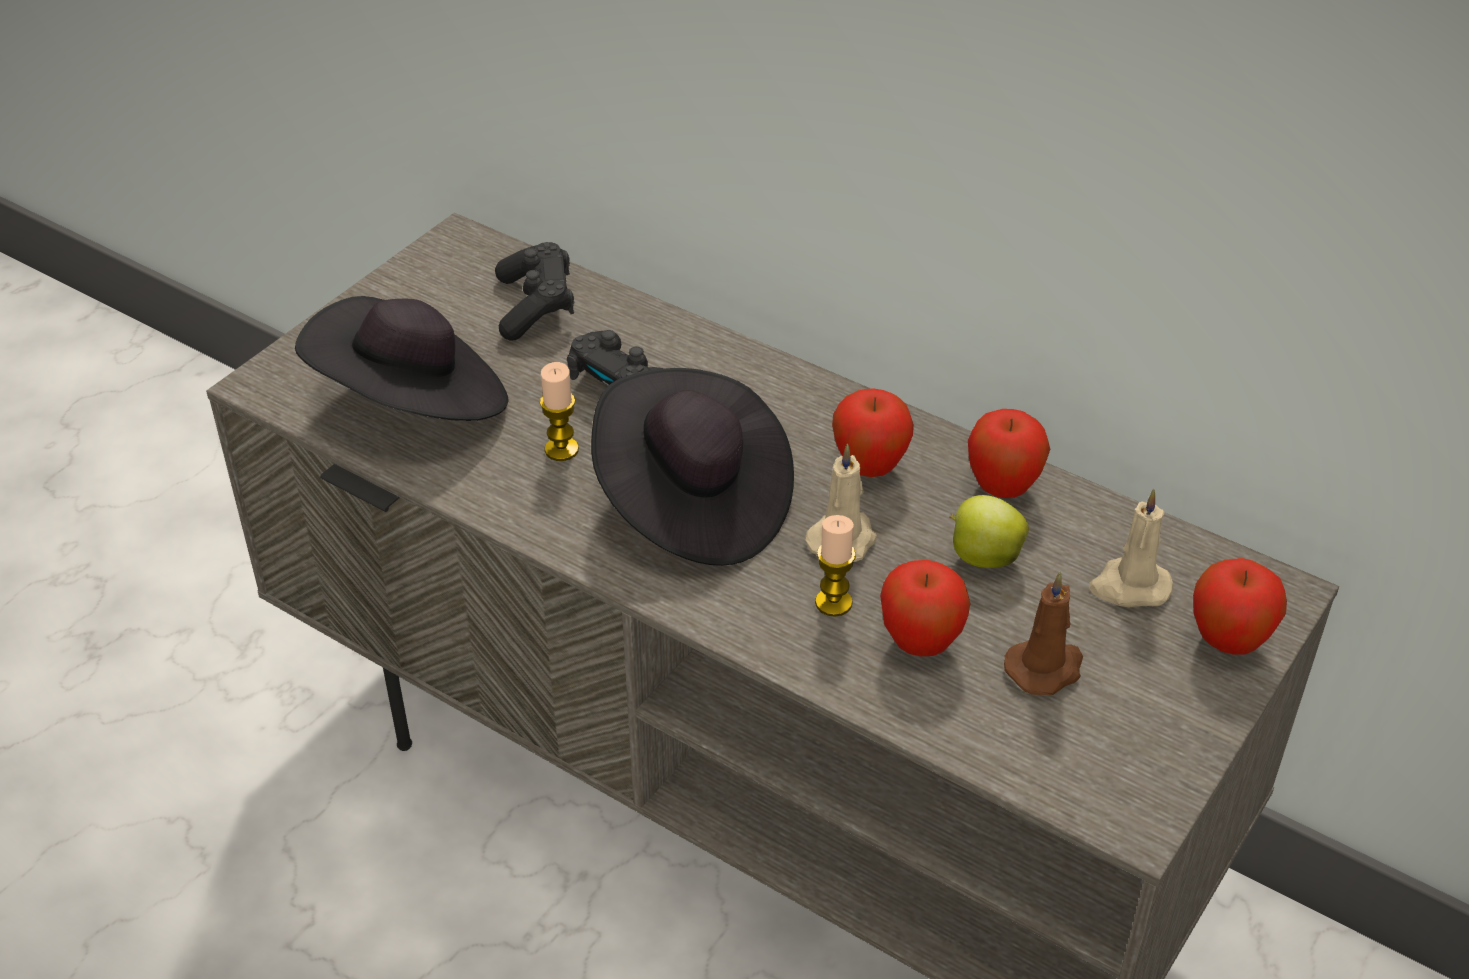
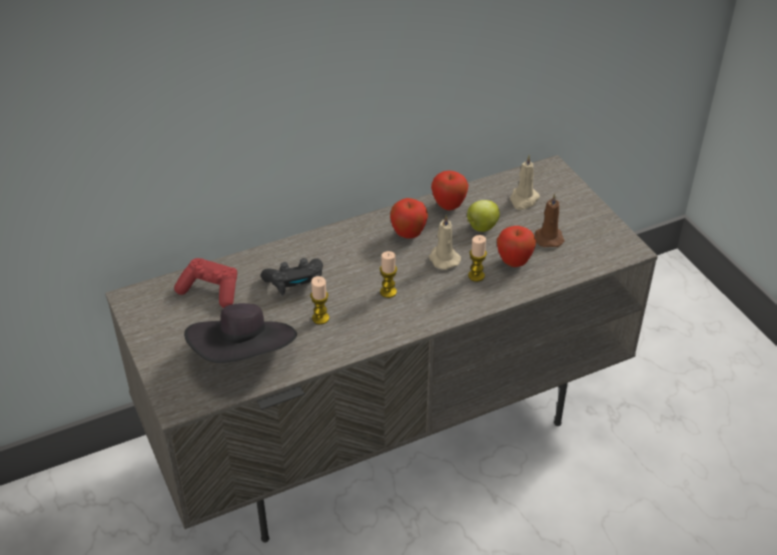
camera: 60 degrees left, 0 degrees up
(536, 307) = (211, 290): black game controller -> red game controller
(692, 503) = (388, 292): black hat -> candle
(1228, 642) = (566, 190): apple -> none

